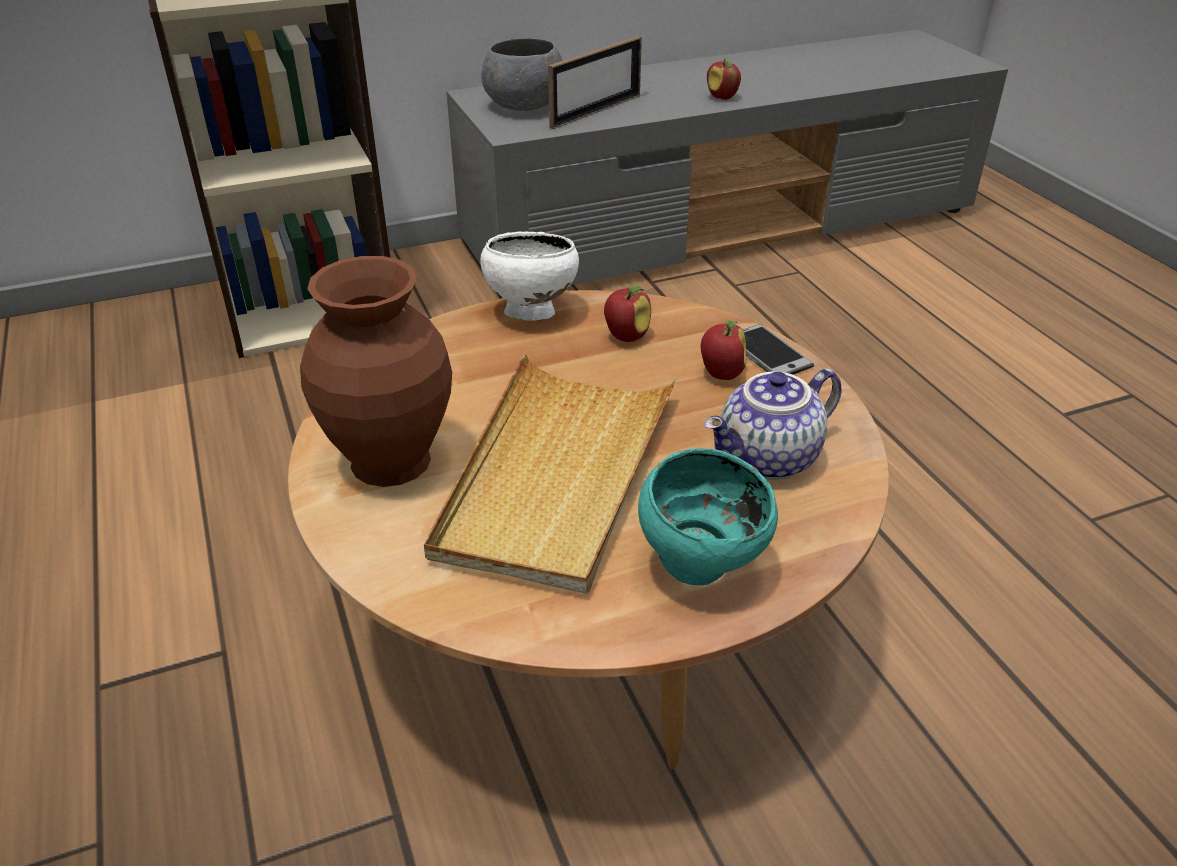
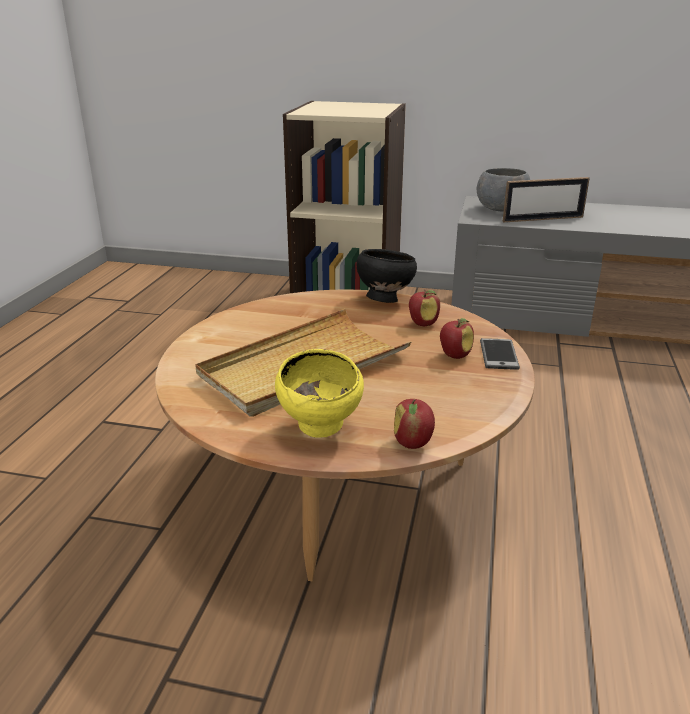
camera: 35 degrees right, 10 degrees down
(394, 460) = (237, 336): brown vase -> none
(529, 313) = (384, 299): white bowl -> black bowl
(702, 567) = (322, 429): turquoise bowl -> yellow bowl
(722, 97) = (641, 227): apple -> apple (413, 443)
(769, 460) = (427, 400): teapot -> none

